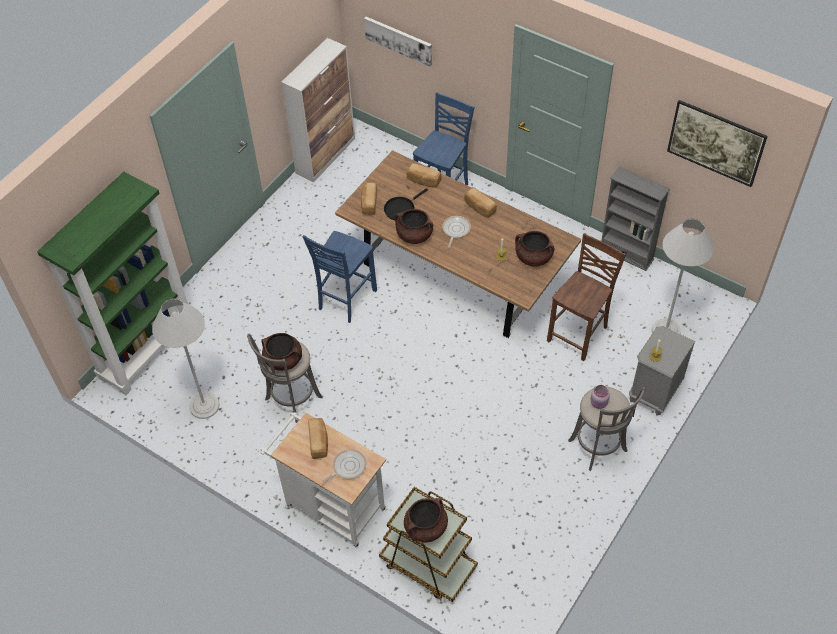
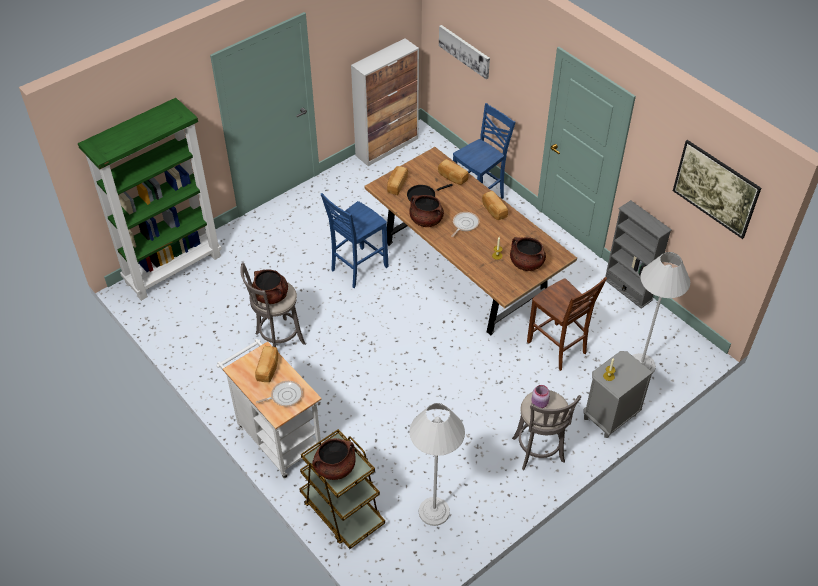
camera: 15 degrees right, 5 degrees down
(204, 406) = (202, 325): white floor lamp -> white floor lamp (434, 511)
(579, 334) = (557, 348): brown chair -> brown chair turned 90 degrees clockwise

